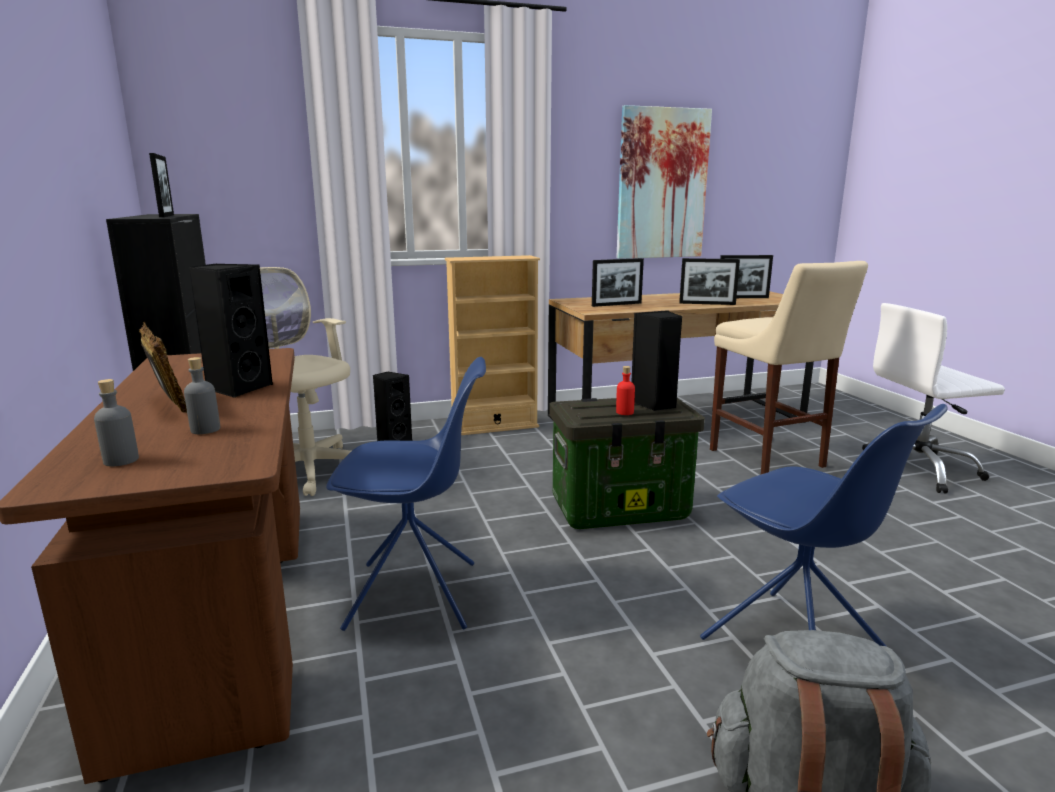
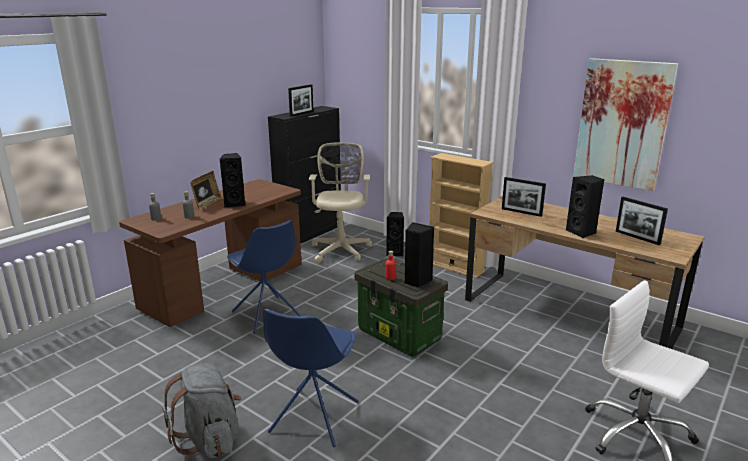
camera: 55 degrees right, 5 degrees up
(707, 304) = (582, 232): picture frame -> black speaker
(769, 460) = (548, 366): beige stool -> none

